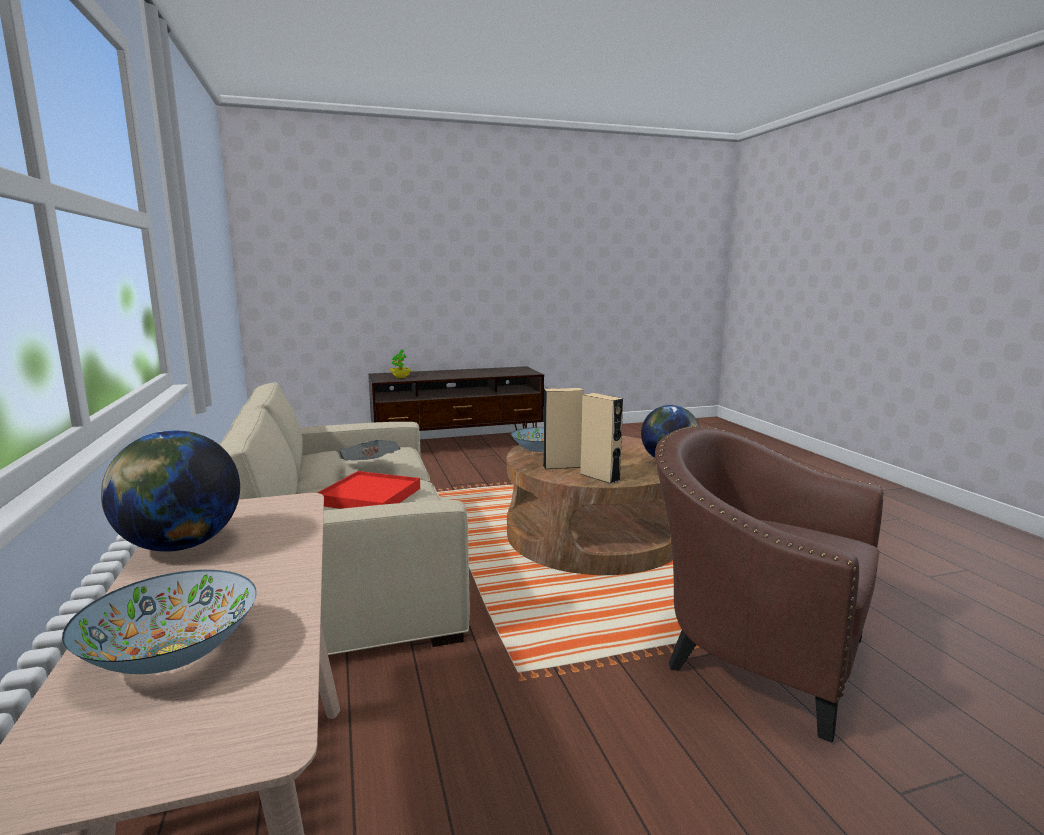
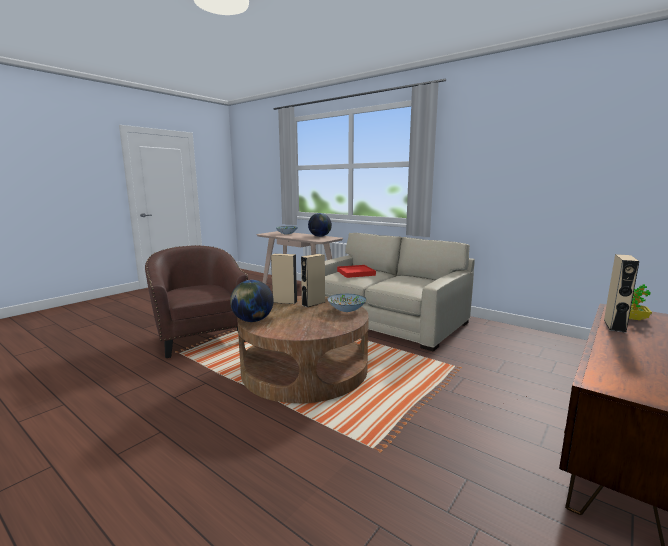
camera: 145 degrees right, 0 degrees up
(370, 468) = (388, 279): newspaper -> none
(430, 377) = (614, 325): none -> beige speaker
(753, 653) = (200, 337): brown armchair -> brown armchair turned 120 degrees counterclockwise

